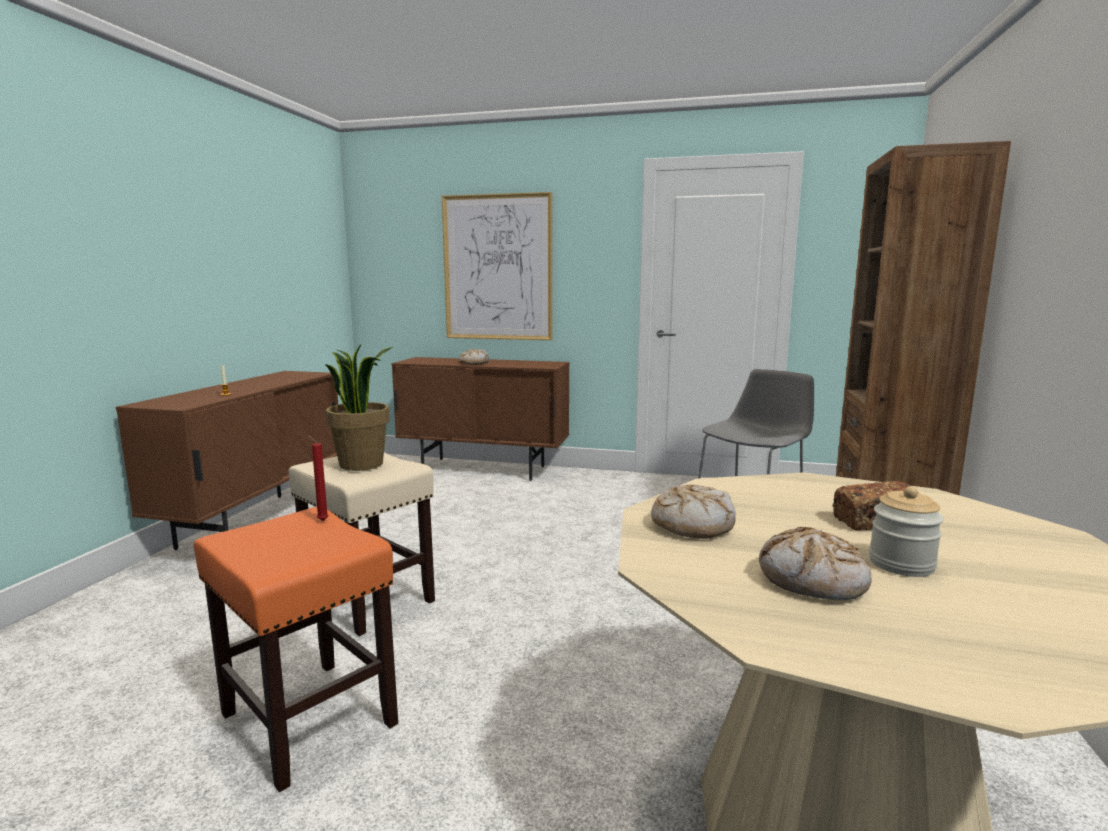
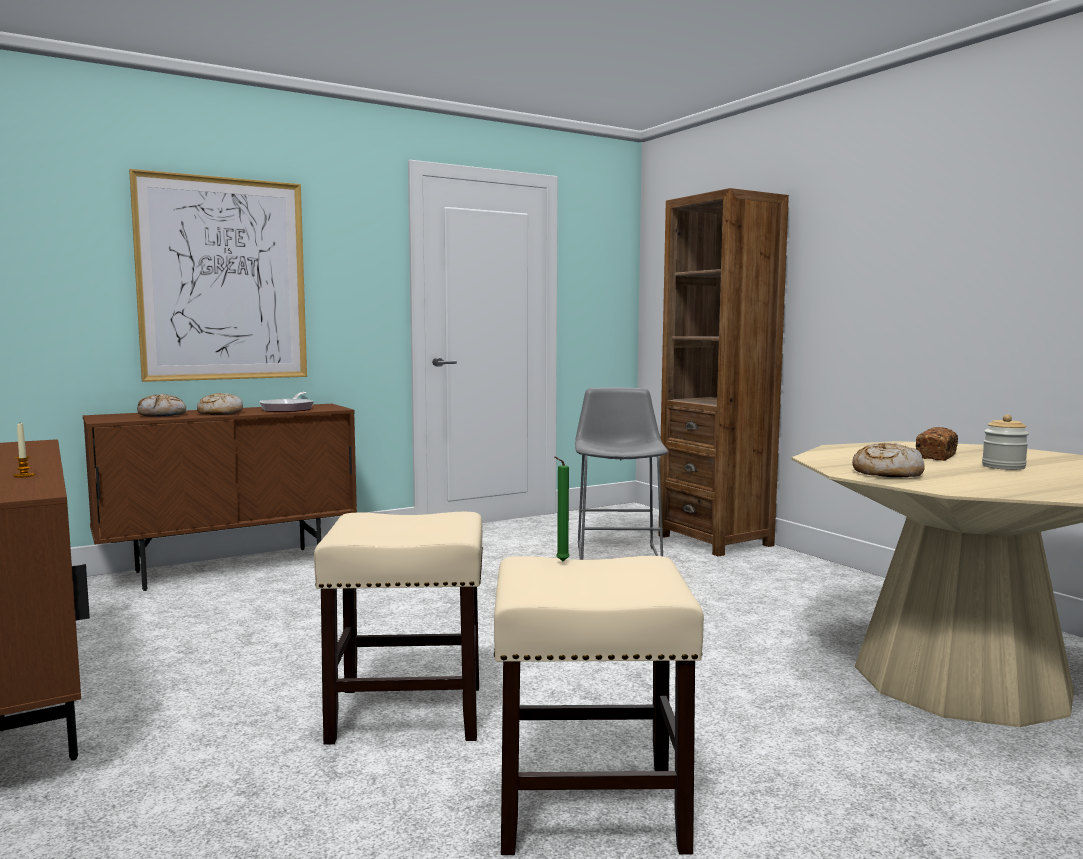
camera: 45 degrees left, 5 degrees down
(307, 718) = (588, 809): orange stool -> beige stool
(321, 520) = (560, 562): red candle -> green candle
(362, 464) = (402, 524): potted plant -> none
(521, 364) = (288, 409): none -> frying pan
(812, 580) = (1006, 478): bread -> bread (162, 415)

